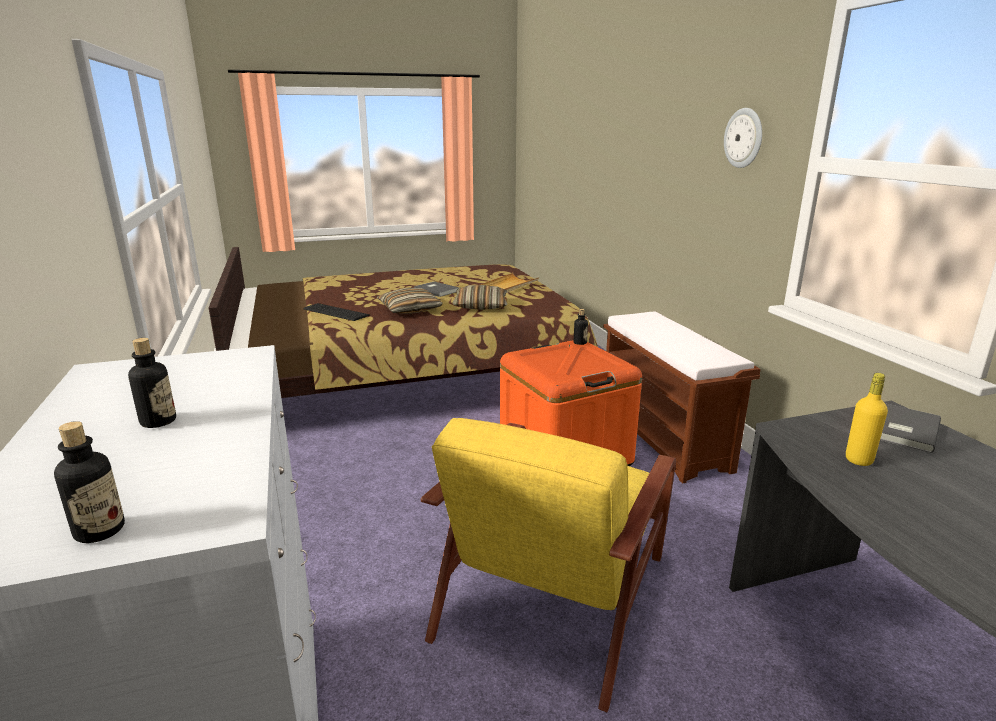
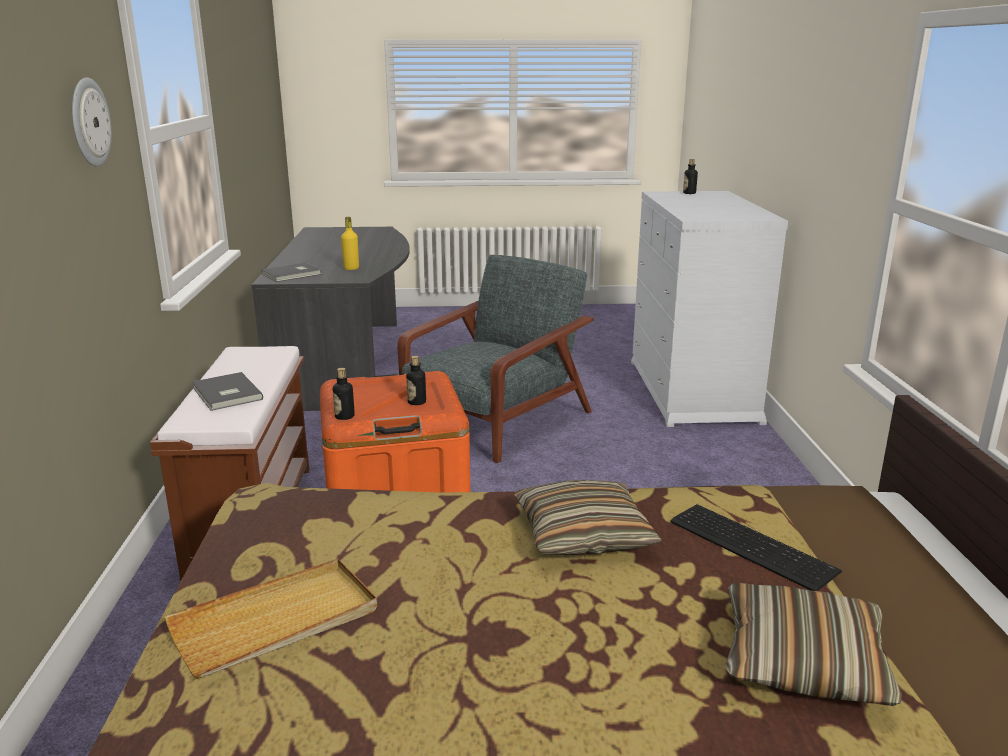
camera: 165 degrees left, 0 degrees up
(158, 421) = (705, 205): bottle -> bottle (416, 402)
(437, 290) = (495, 625): grey book -> grey book (226, 394)
(480, 306) = (423, 527): pillow -> pillow (803, 660)
(555, 592) = (496, 421): yellow armchair -> grey armchair

